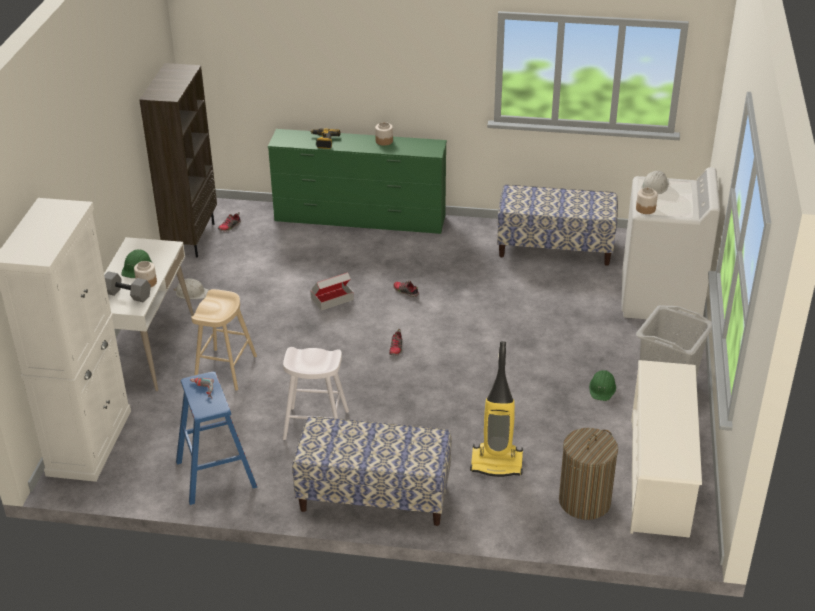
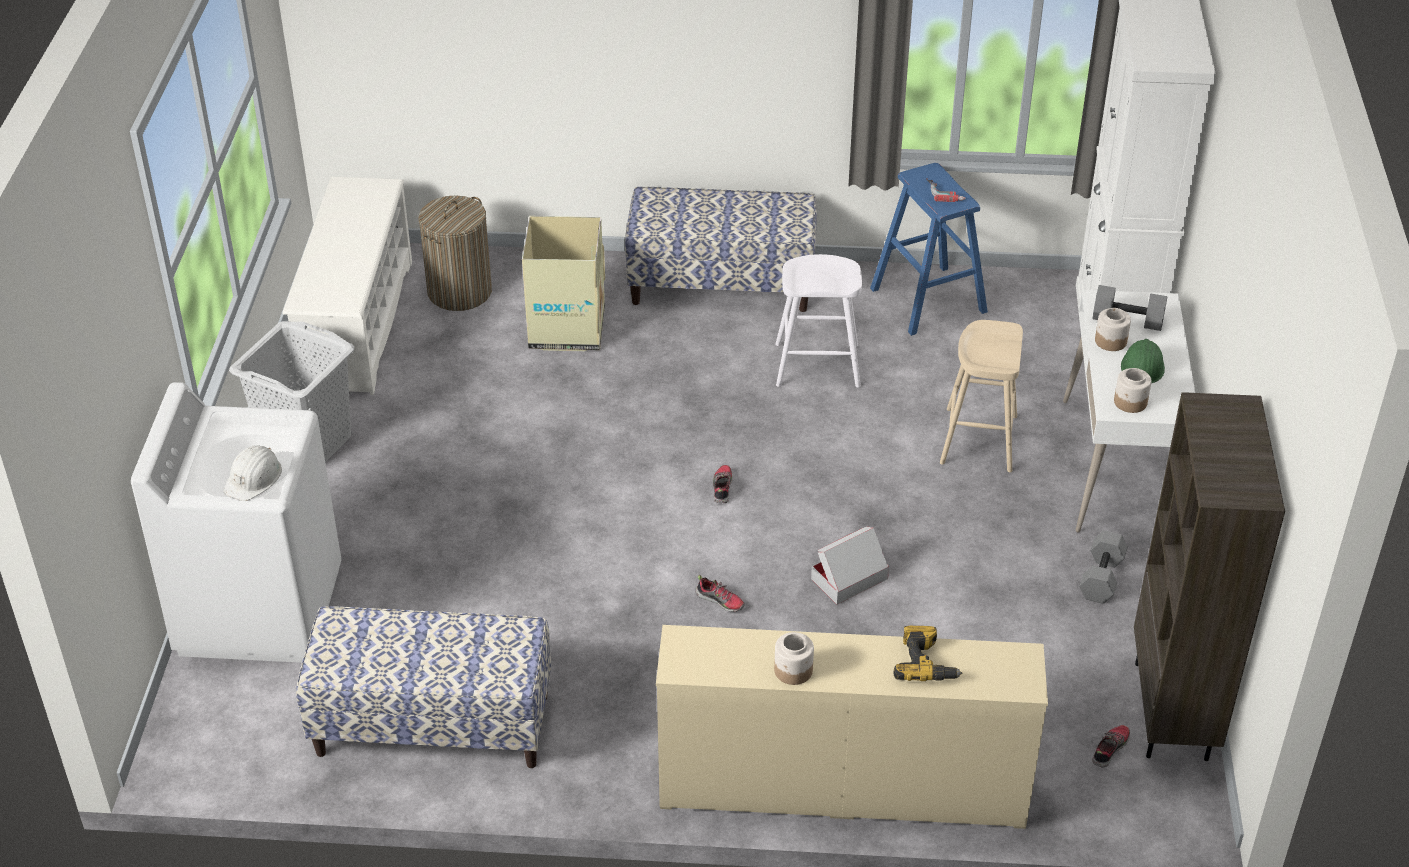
camera: 175 degrees right, 5 degrees up
(192, 293) = (1102, 578): white hard hat -> grey dumbbell
(360, 219) = (841, 787): green dresser -> beige dresser
(497, 463) = (566, 329): vacuum cleaner -> cardboard box
(602, 388) = (404, 437): green hard hat -> none
(645, 209) = (289, 425): jar -> jar (1130, 402)

